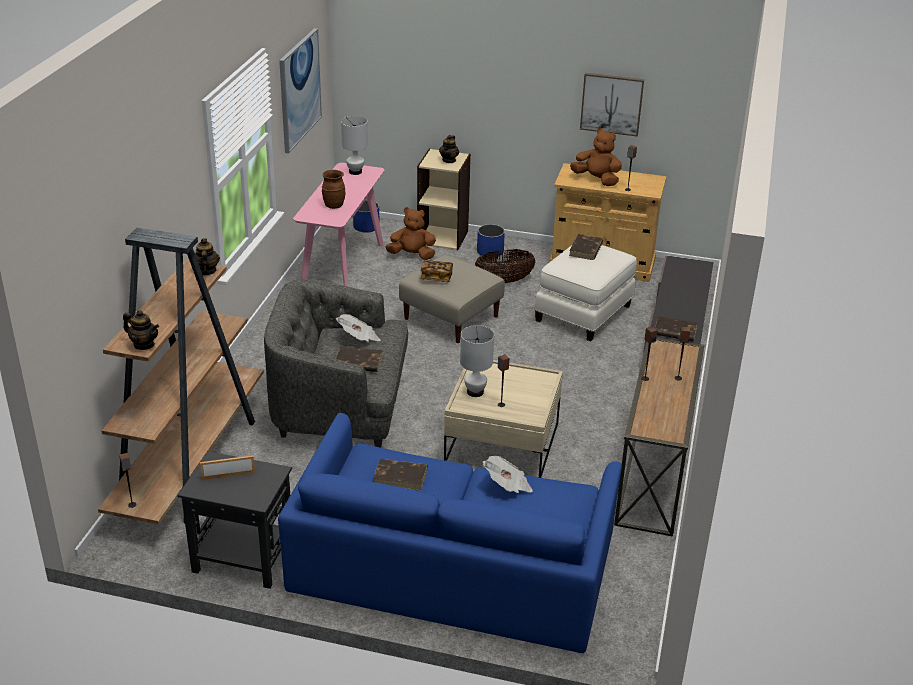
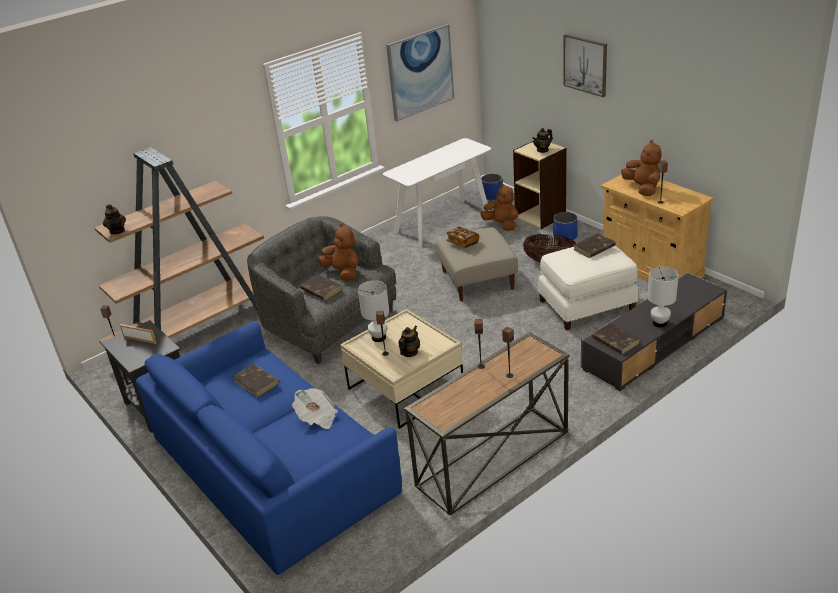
camera: 40 degrees right, 0 degrees up
(206, 271) = (215, 191): teapot -> teapot (409, 352)
(333, 205) = (421, 169): brown vase -> none
(342, 267) = (442, 222): pink console table -> white console table
(355, 172) = (467, 147): white table lamp -> white table lamp (660, 323)
(359, 338) = (343, 272): newspaper -> brown plush toy
(611, 104) = (670, 119): picture -> picture (585, 64)

